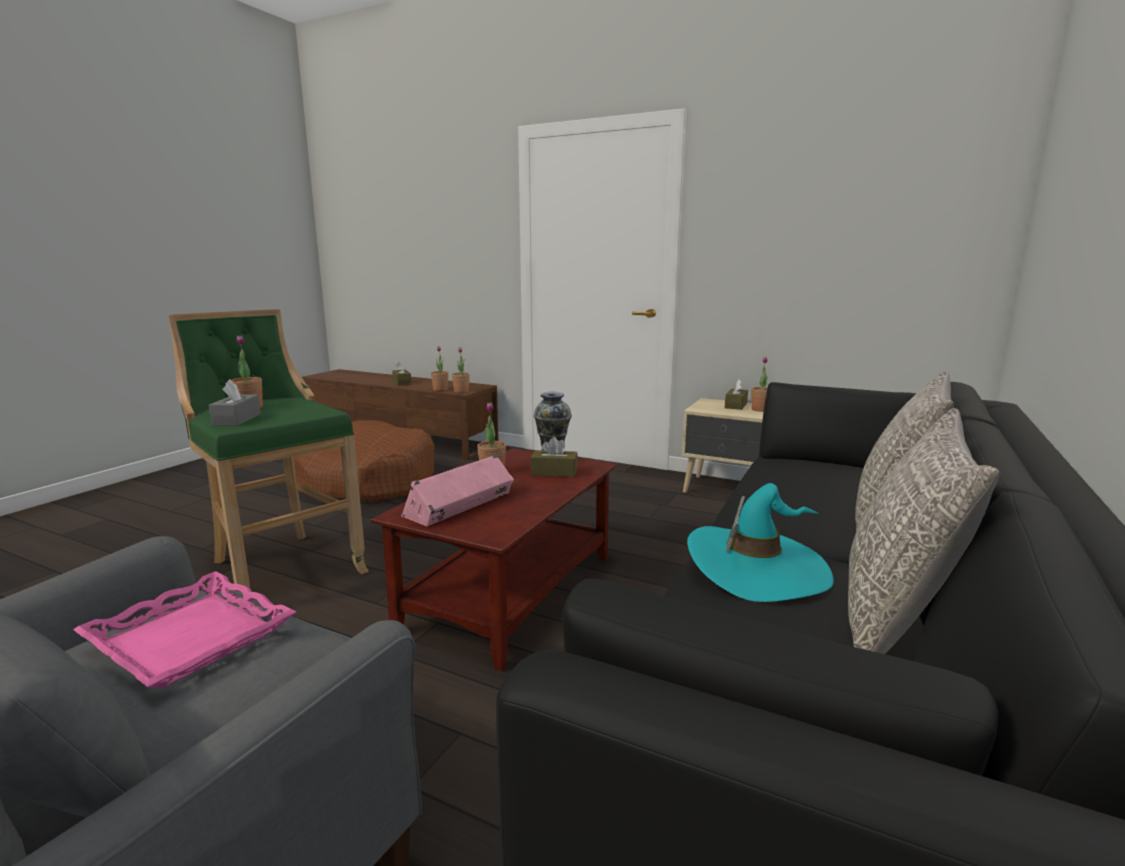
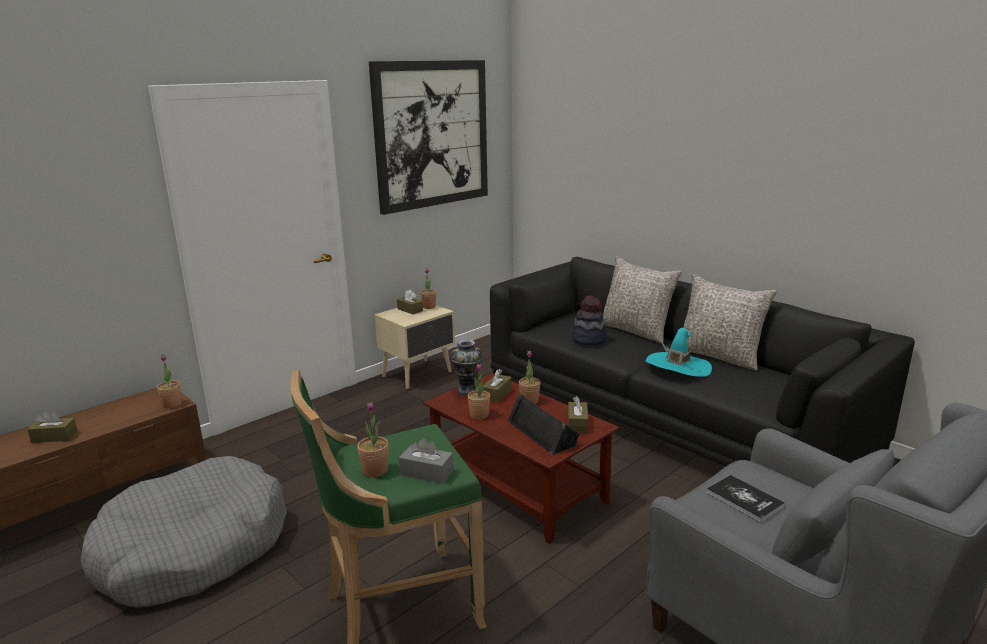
camera: 70 degrees left, 5 degrees up
(189, 638) = (744, 499): pink tray -> book
(366, 480) = (193, 549): brown dog bed -> grey dog bed
(440, 389) = (142, 415): potted plant -> potted plant (529, 401)
(461, 505) = (543, 432): pink speaker -> black speaker
(495, 522) = (577, 424): none -> brown tissue box
(782, 490) = (588, 339): none -> hat
(839, 176) = (432, 134): none -> picture

